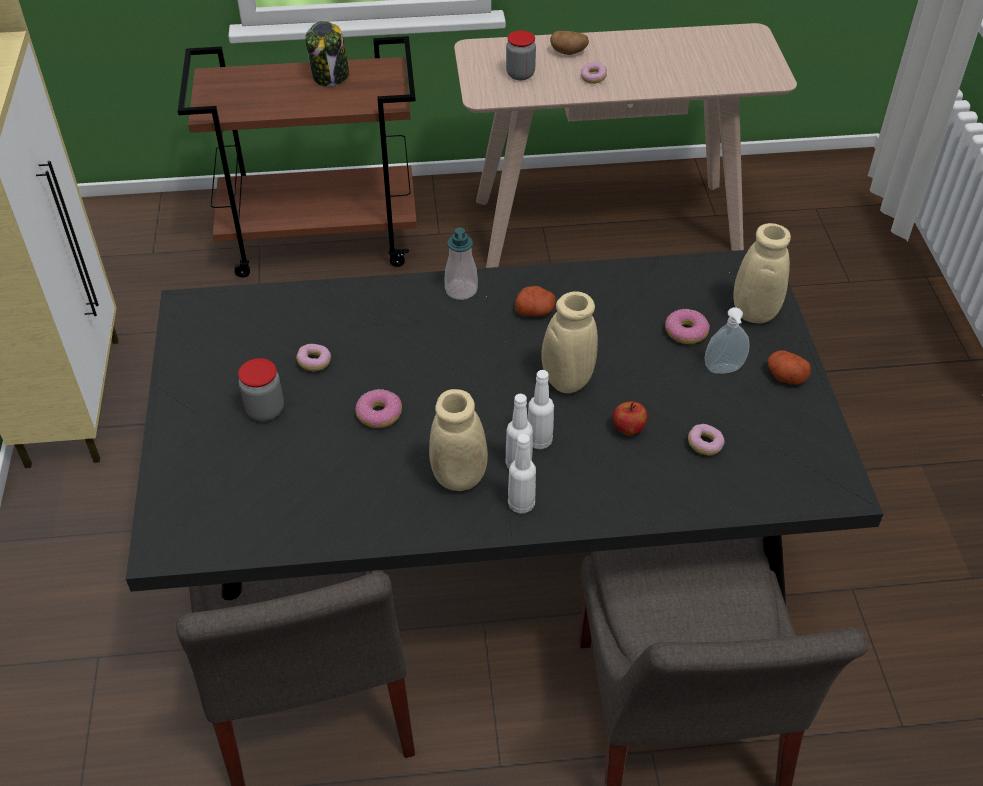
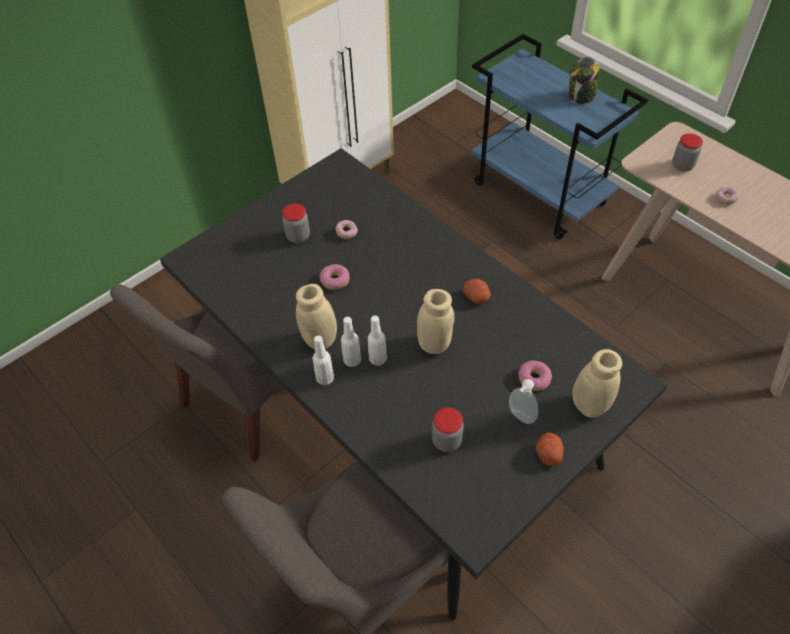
camera: 55 degrees right, 5 degrees up
(322, 238) = (540, 194): brown cart -> blue cart
(461, 290) = (459, 255): soap dispenser -> none
(568, 52) = (735, 173): potato -> none
(628, 429) = (424, 395): apple -> none
(704, 445) = (447, 441): donut -> jar

